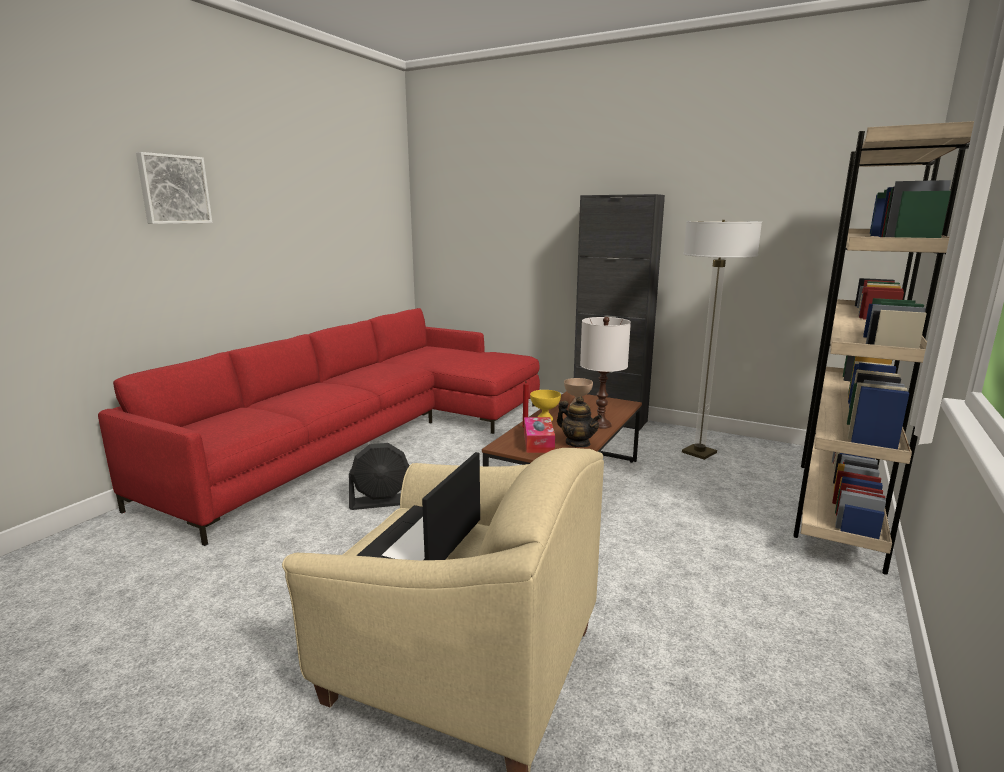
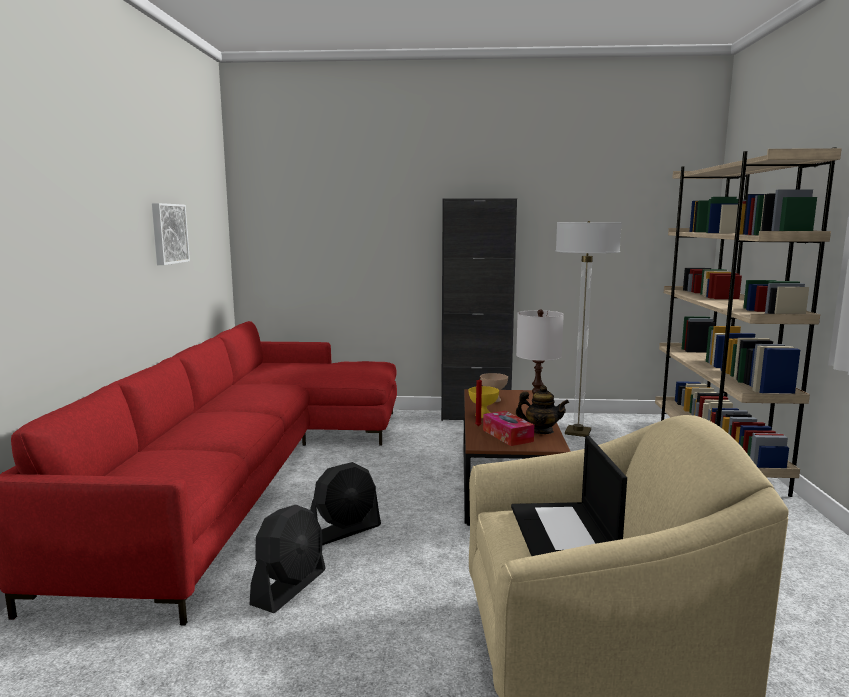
camera: 25 degrees left, 5 degrees down
(173, 189) = (46, 182): picture -> picture (168, 233)
(296, 537) = (290, 587): none -> black fan

